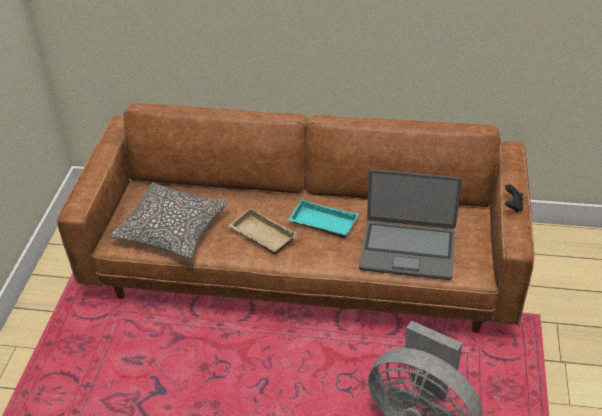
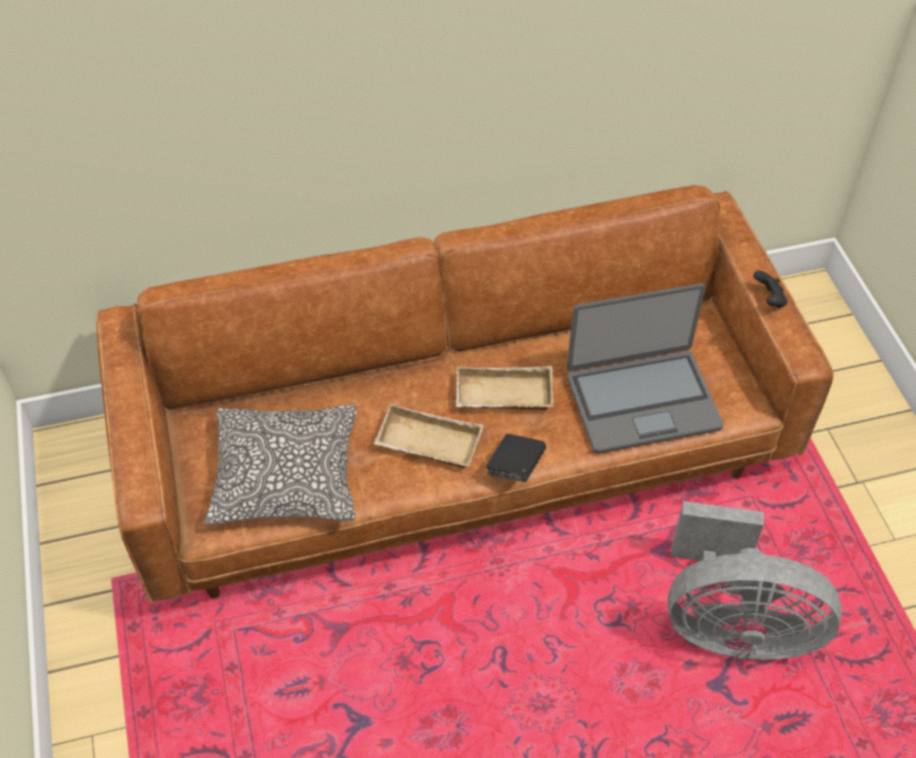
camera: 25 degrees left, 10 degrees up
(305, 263) = (515, 467): none -> black book
(322, 224) = (502, 396): turquoise tray -> beige tray

